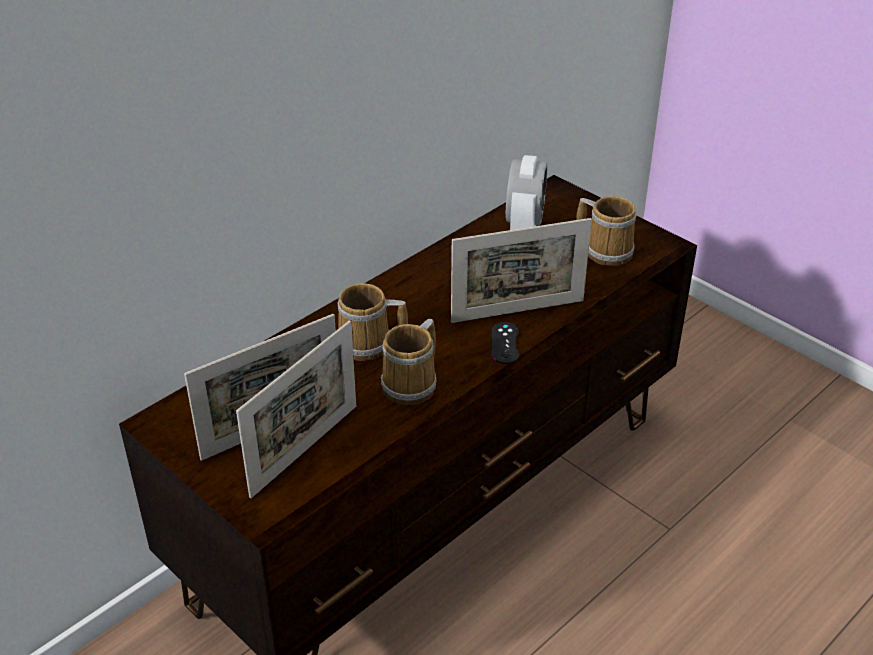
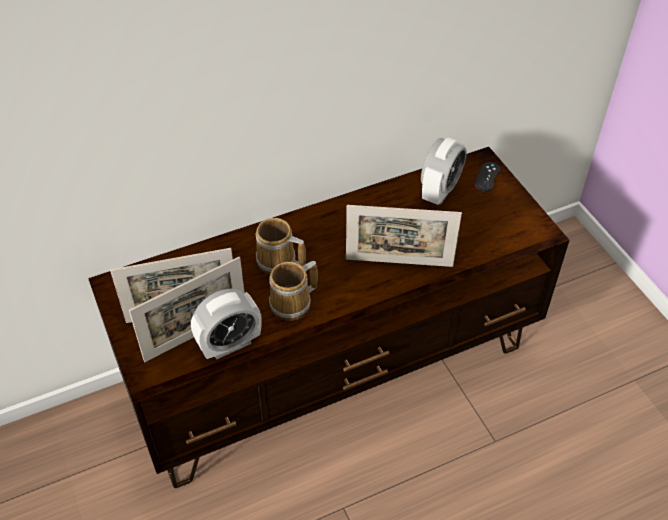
camera: 20 degrees right, 10 degrees up
(355, 449) = (229, 344): none -> alarm clock
(505, 343) = (376, 287): black game controller -> black game controller (487, 177)
(606, 250) = (494, 226): mug -> none

